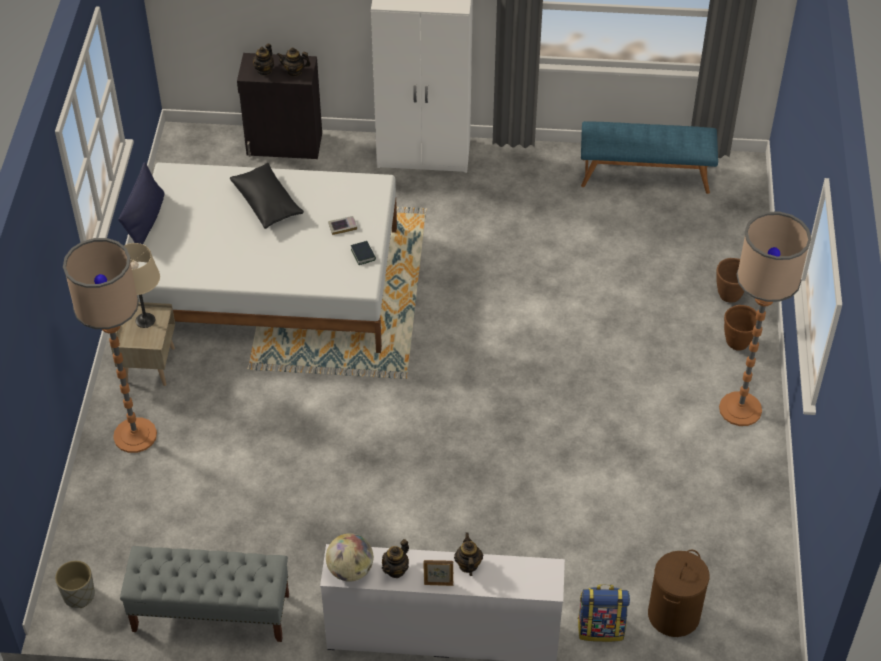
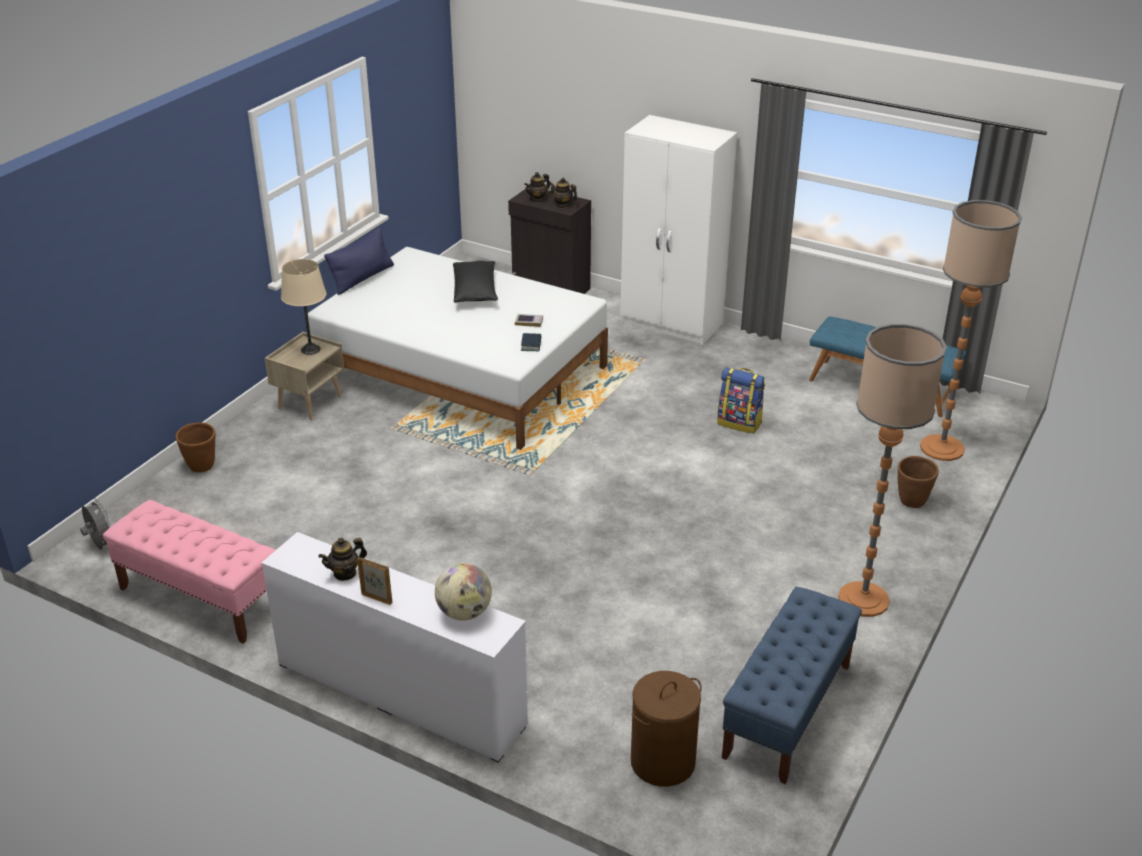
camera: 25 degrees right, 15 degrees down
(78, 595) = (102, 546): grey planter -> grey fan
(135, 435) = (254, 447): floor lamp -> floor lamp (942, 448)
(210, 613) = (200, 598): grey bench -> pink bench
(350, 570) = (301, 559): globe -> globe (464, 613)
(468, 565) = (420, 593): teapot -> none
(601, 628) = (572, 746): backpack -> backpack (739, 423)
(737, 343) = (896, 543): brown planter -> brown planter (201, 467)
(737, 534) = (787, 711): none -> blue bench

